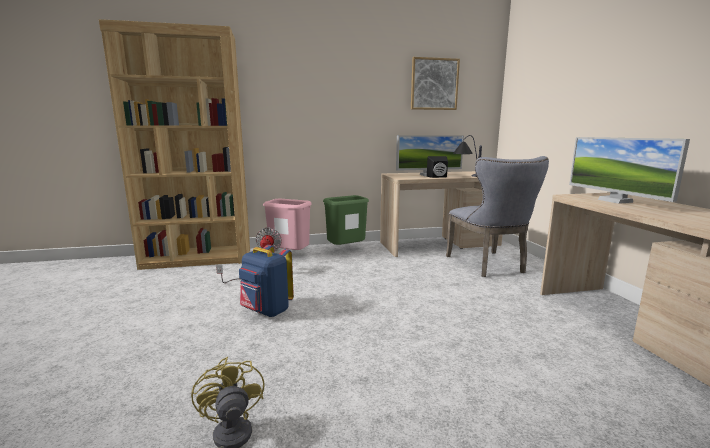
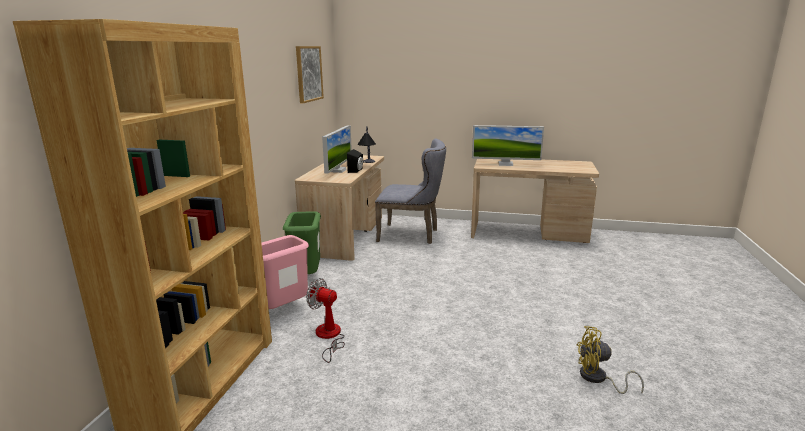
camera: 65 degrees left, 5 degrees up
(266, 311) = (424, 344): blue backpack -> none

